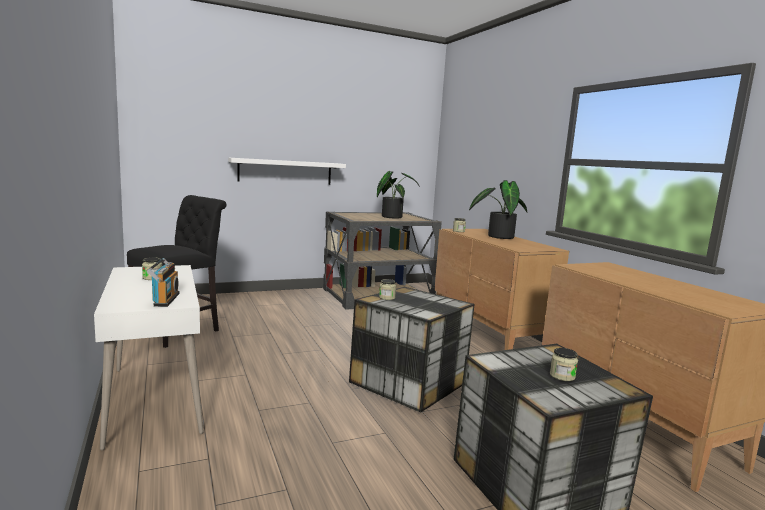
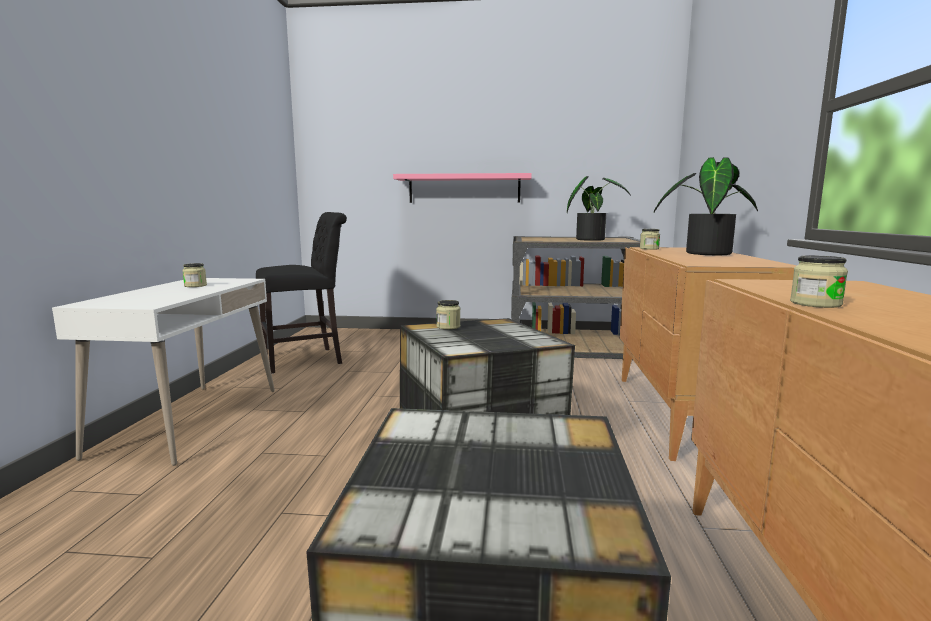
camera: 30 degrees right, 0 degrees up
(164, 299) = (144, 301): radio -> none
(285, 171) = (464, 189): white shelf -> pink shelf
(562, 376) = (500, 475): jar -> jar (815, 304)

